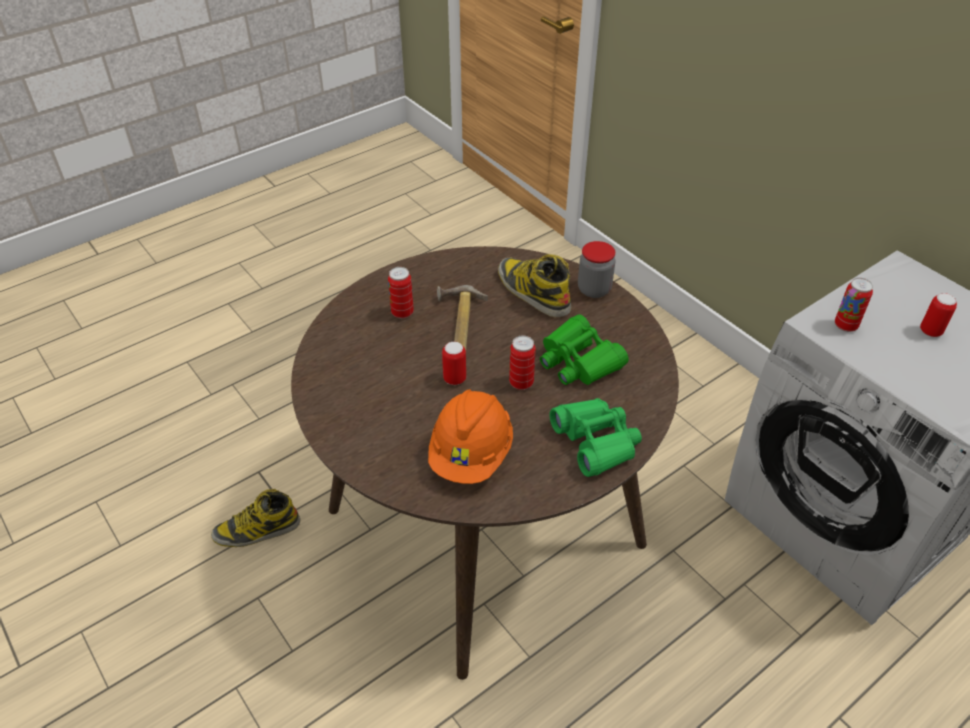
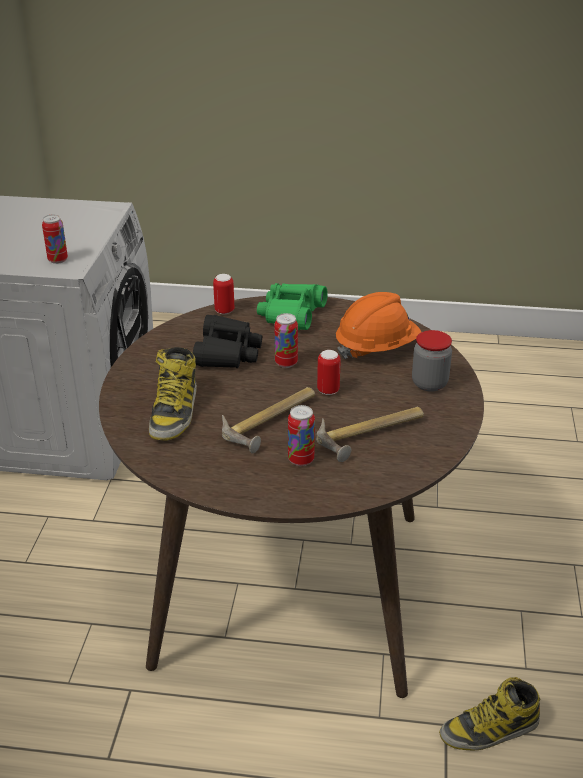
camera: 135 degrees left, 10 degrees down
(257, 530) = (489, 730): boot -> boot turned 135 degrees clockwise
(376, 362) = (372, 435): none -> hammer
(578, 361) = (227, 352): green binoculars -> black binoculars
(594, 289) = (129, 385): jar -> jar (429, 383)
(930, 331) = (26, 236): can -> can (224, 311)

